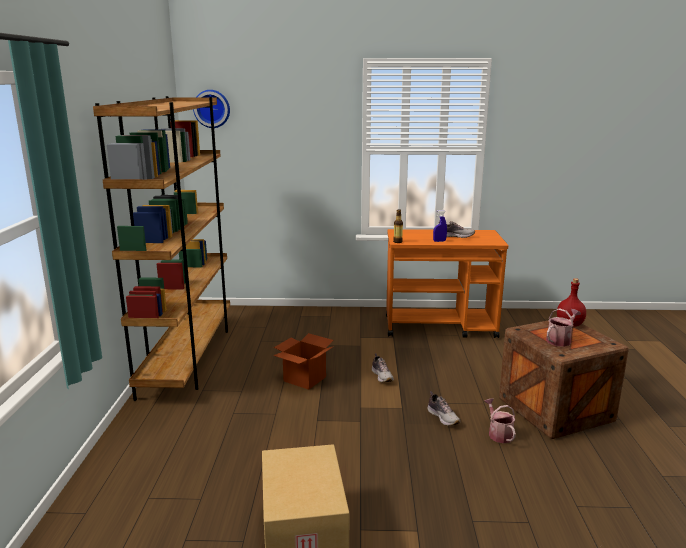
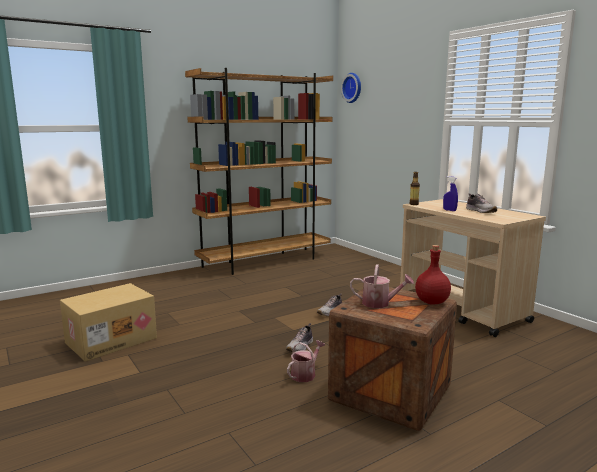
camera: 55 degrees right, 5 degrees down
(305, 379) = (287, 293): cardboard box -> none
(440, 326) = (462, 310): orange cart -> beige cart

